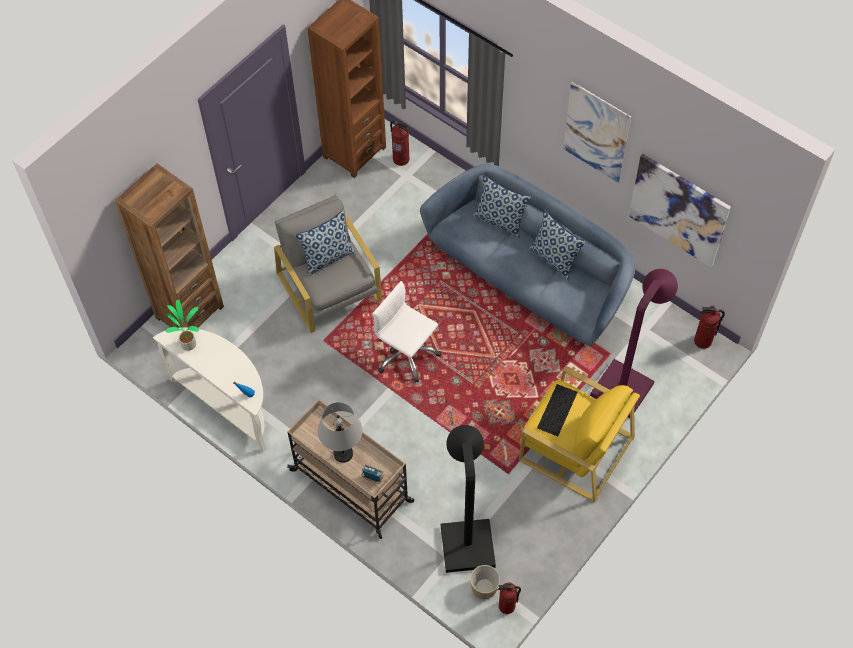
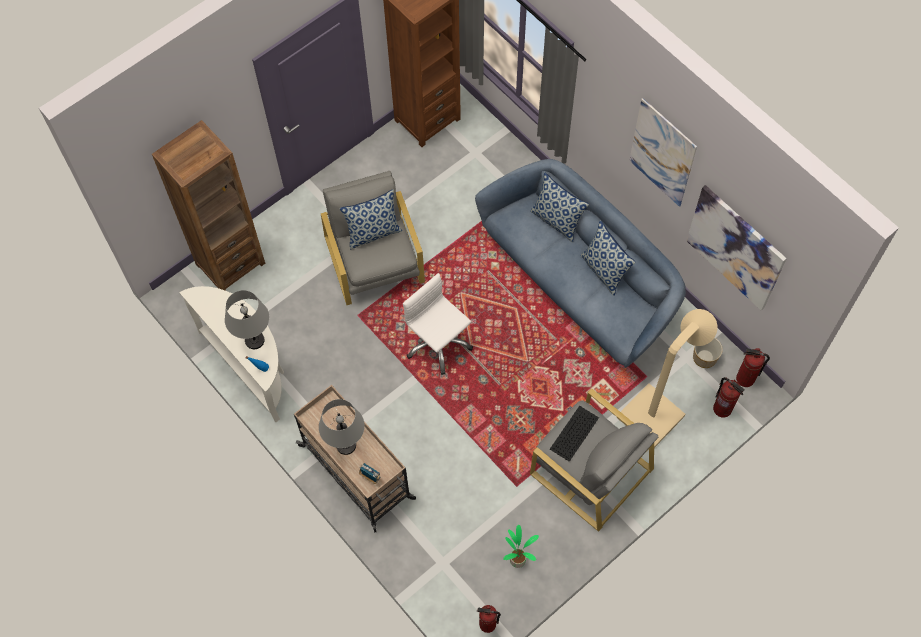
camera: 10 degrees right, 5 degrees up
(189, 343) = (213, 304): potted plant -> potted plant (518, 559)
(235, 370) = (254, 340): none -> grey table lamp
(401, 159) = (473, 134): fire extinguisher -> fire extinguisher (722, 408)
(466, 537) = (461, 545): black floor lamp -> none
(484, 587) = (469, 600): planter -> planter (705, 357)
(575, 447) = (590, 470): yellow armchair -> grey armchair
(626, 382) = (657, 410): purple floor lamp -> beige floor lamp

